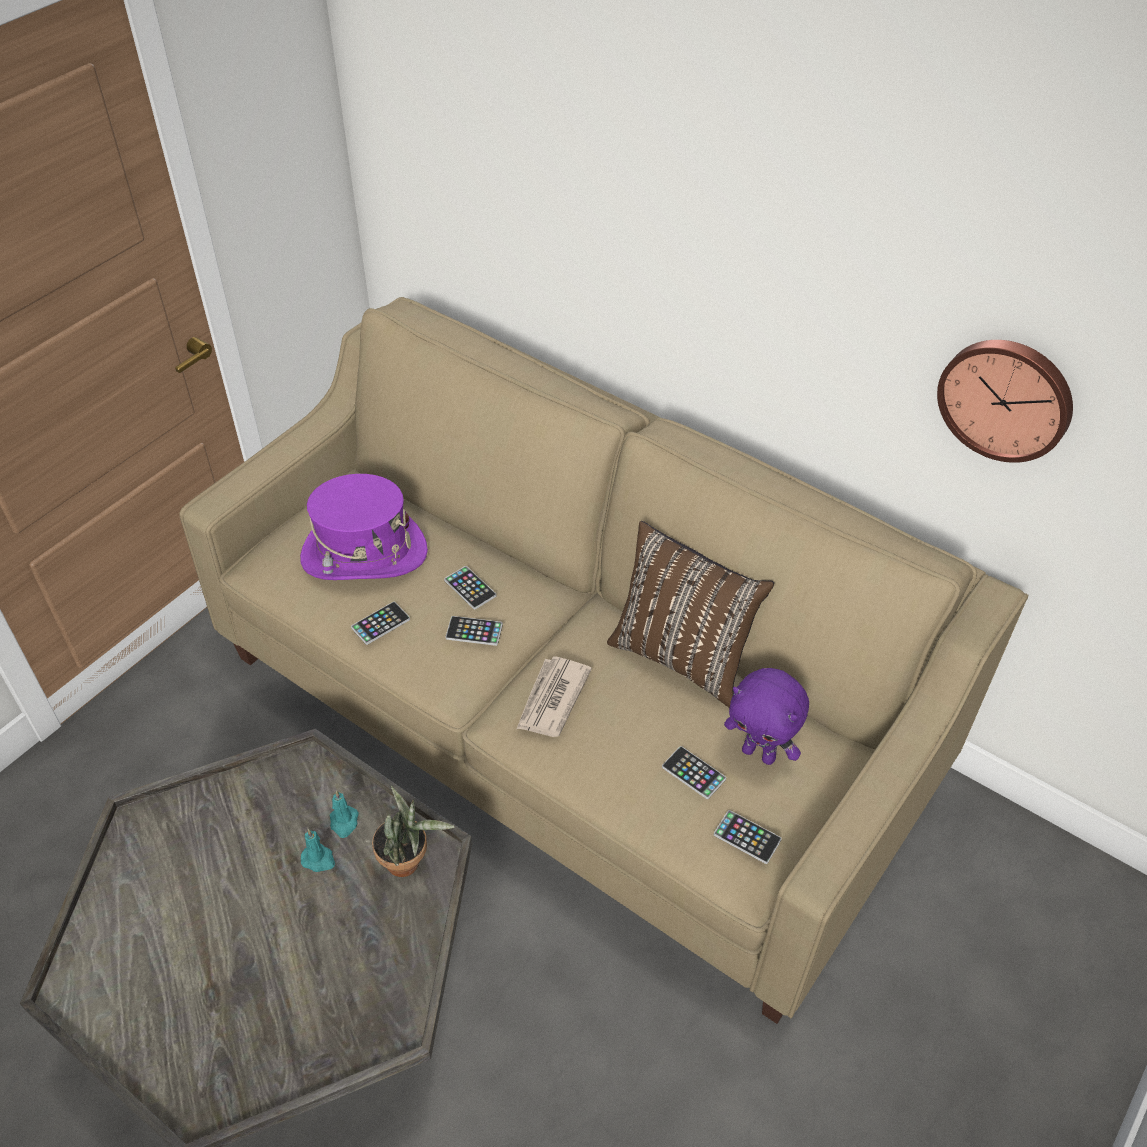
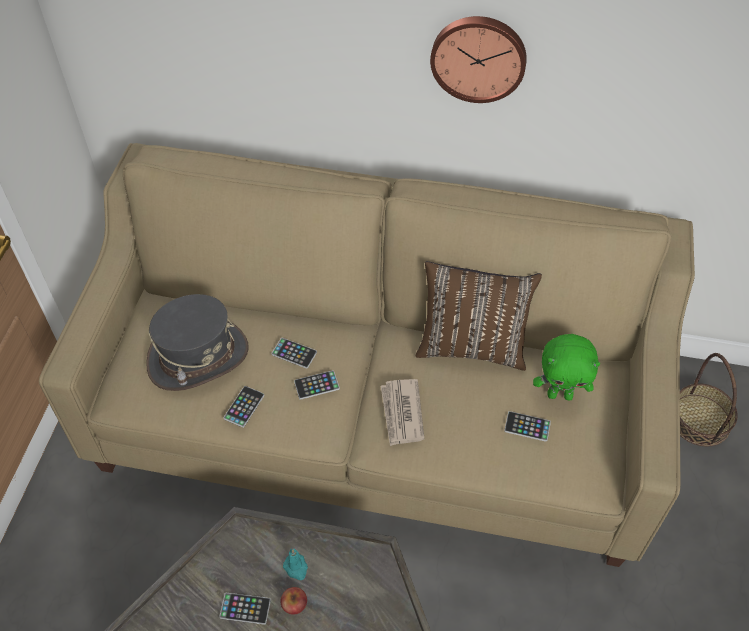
camera: 25 degrees left, 5 degrees up
(319, 859) = (294, 604): turquoise candle -> apple
(364, 554) = (198, 357): purple hat -> grey hat
(408, 861) = (360, 575): potted plant -> none
(747, 837) = (585, 456): phone -> phone (245, 608)
(759, 753) = (560, 394): purple plush toy -> green plush toy
(996, 893) = (700, 420): none -> basket
(1006, 398) = (665, 93): wall clock -> wall clock (478, 57)

